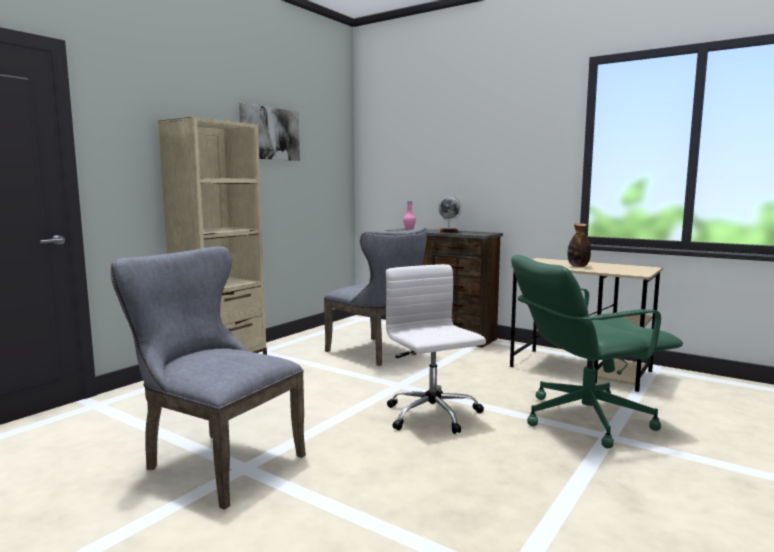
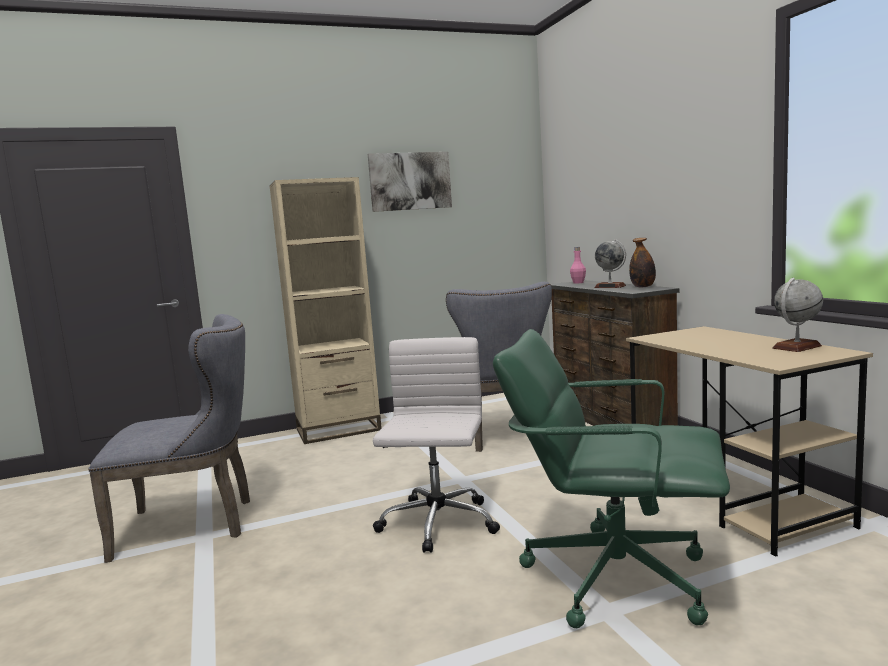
camera: 35 degrees right, 0 degrees up
(215, 462) = (195, 524): grey chair -> grey chair turned 105 degrees clockwise
(578, 266) = (719, 344): bottle -> bottle (643, 287)
(622, 266) = (796, 347): none -> globe

